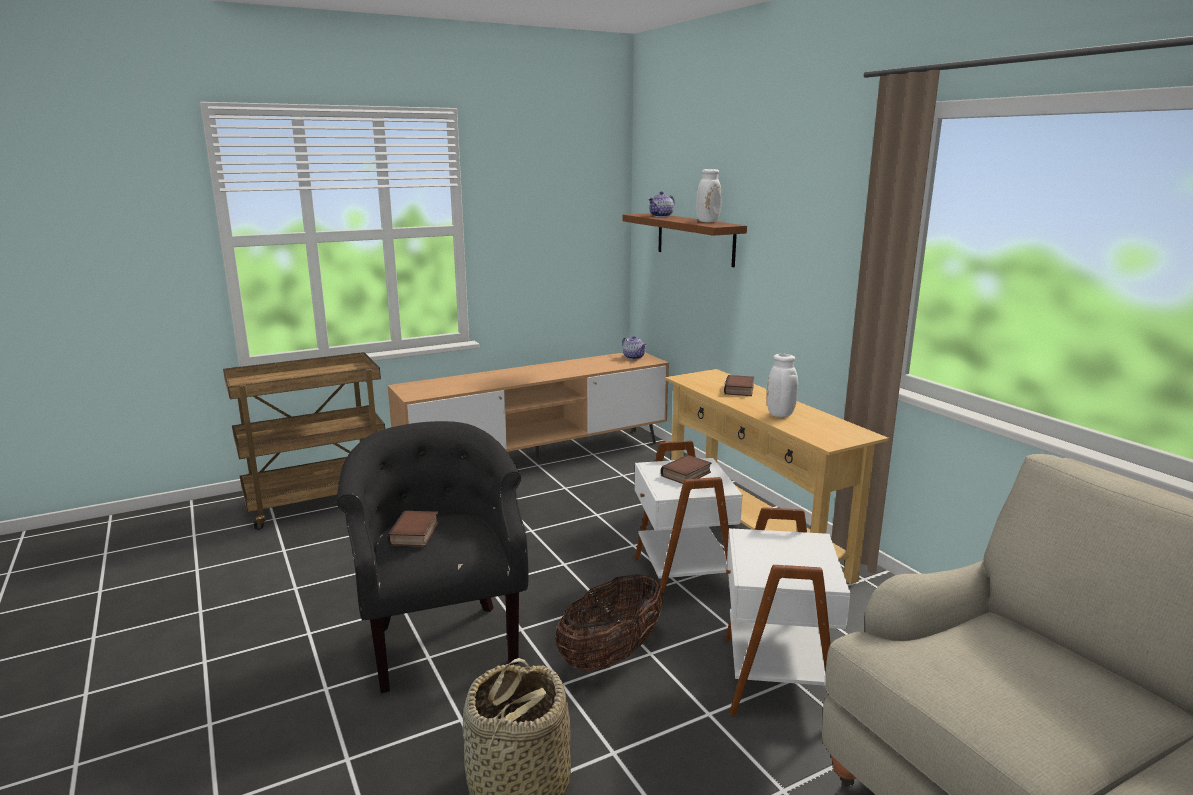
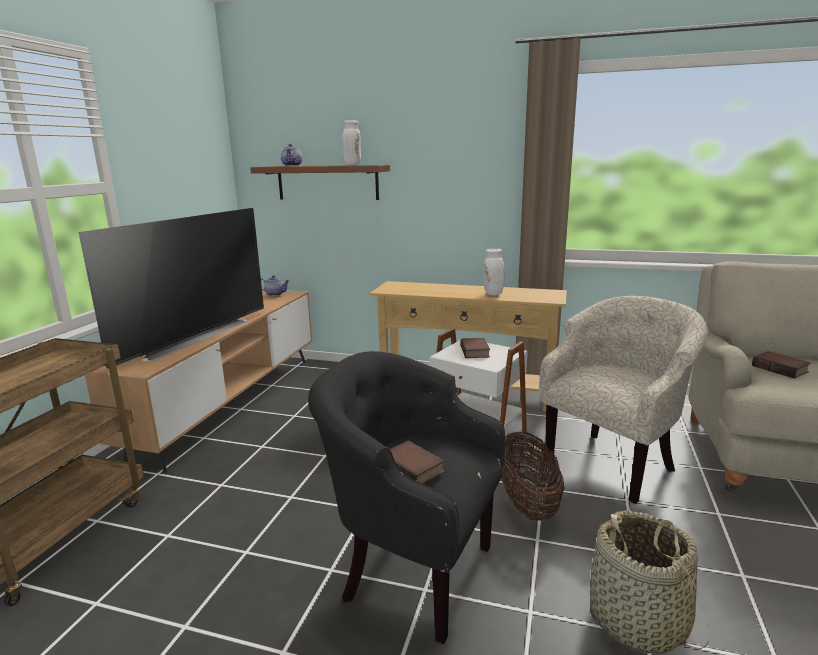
camera: 45 degrees left, 0 degrees up
(491, 379) = (192, 337): none -> television
(740, 390) = (435, 288): book -> book (781, 369)
(773, 679) = (614, 462): white side table -> beige armchair

